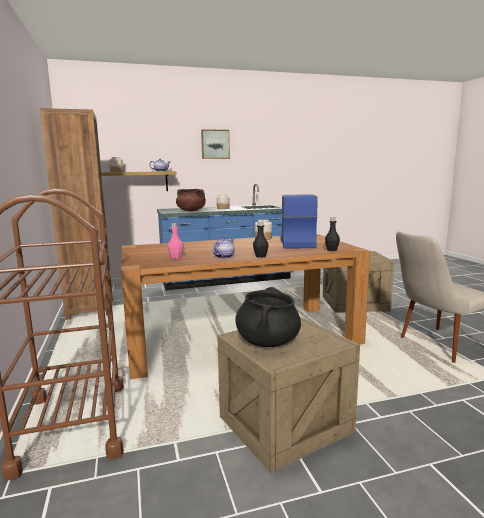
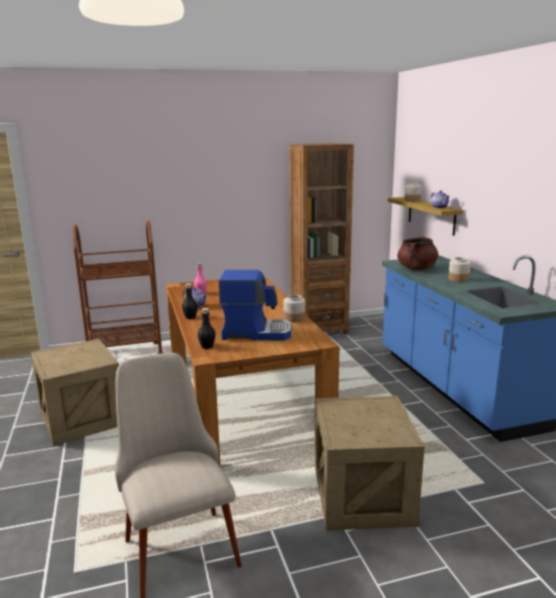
camera: 90 degrees right, 5 degrees up
(215, 144) = (508, 176): picture -> none
(267, 341) = (75, 352): black cooking pot -> none

